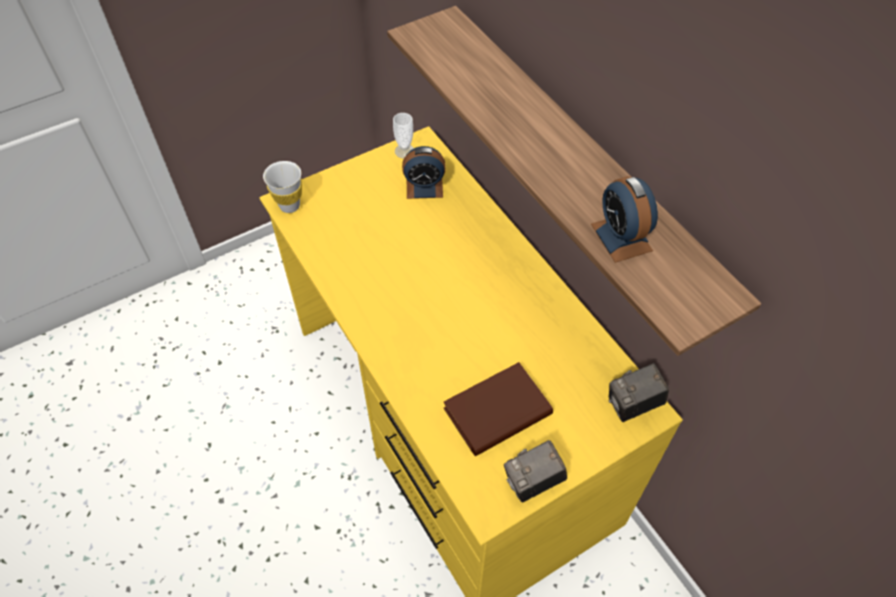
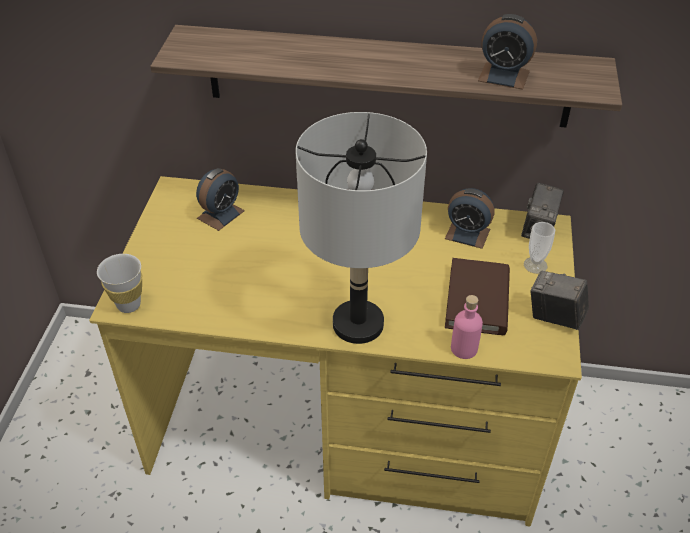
camera: 50 degrees left, 10 degrees down
(393, 348) = (358, 324): none -> grey table lamp
(404, 151) = (168, 203): cup -> cup (535, 265)
(433, 436) = (464, 348): none -> pink bottle
(533, 482) = (555, 317): camera -> camera turned 105 degrees clockwise
(570, 355) = (467, 234): none -> alarm clock

